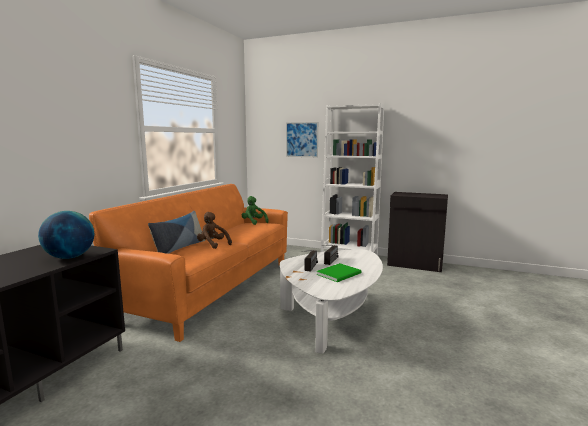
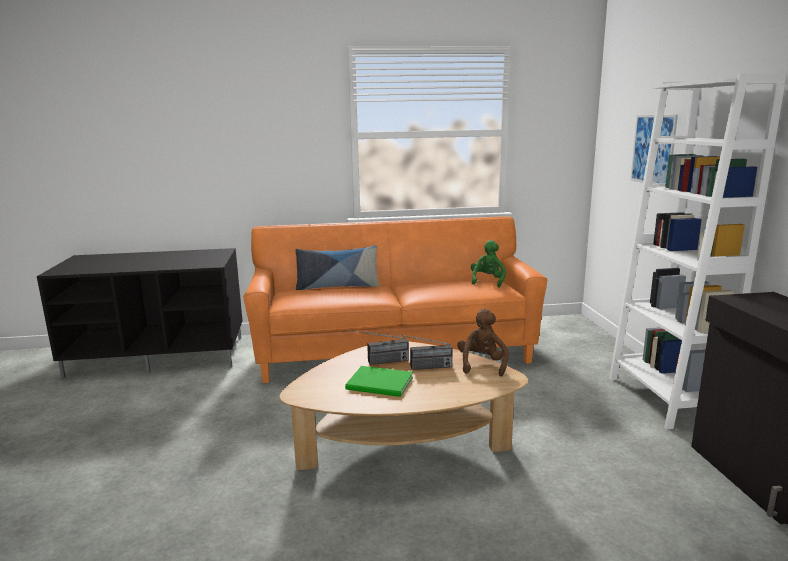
camera: 60 degrees right, 5 degrees up
(69, 257) = (188, 264): globe -> none
(213, 245) = (361, 293): brown plush toy -> brown plush toy (482, 365)
(333, 317) = (403, 449): white coffee table -> brown coffee table

